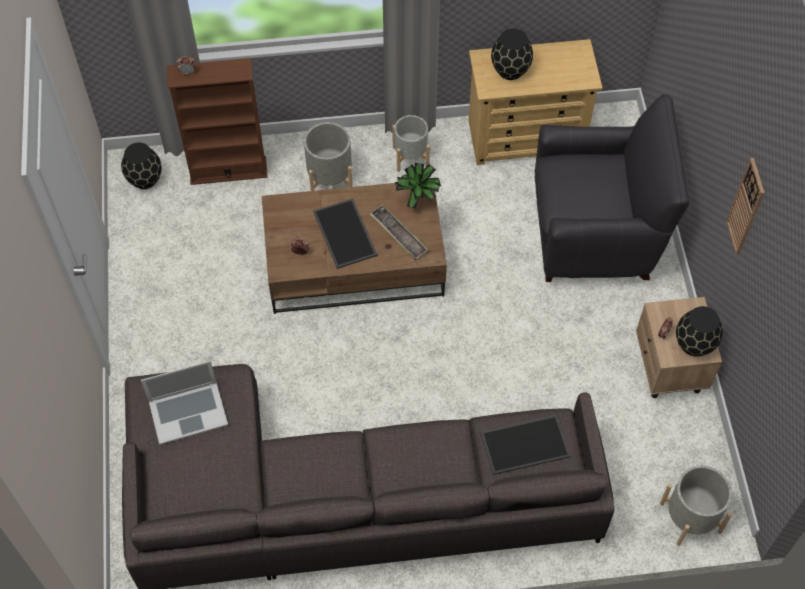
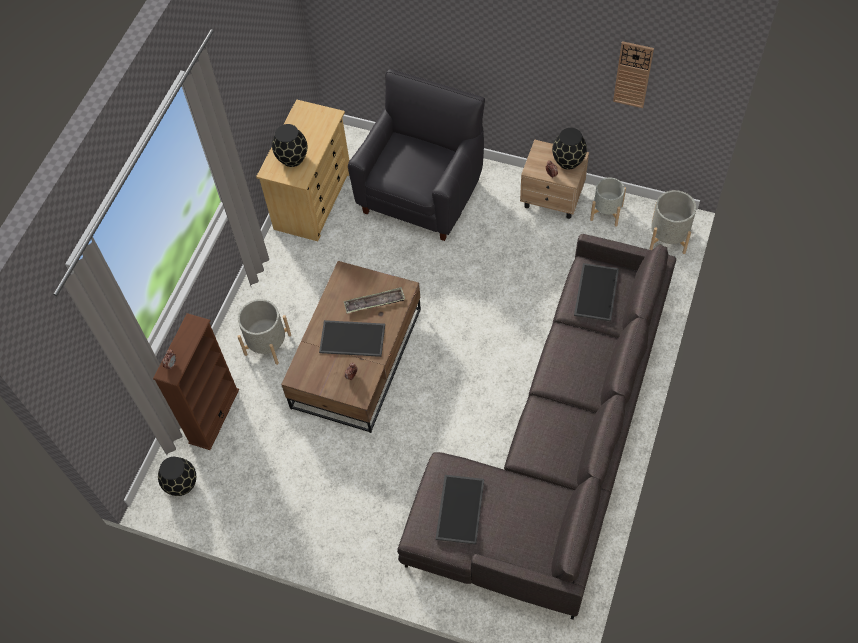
camera: 60 degrees left, 0 degrees up
(188, 412) = (459, 508): laptop -> tray
(411, 157) = (283, 281): grey planter -> grey planter (606, 212)
(419, 200) = (351, 277): potted plant -> none
(746, 207) = (539, 51): wall clock -> wall clock (633, 74)

